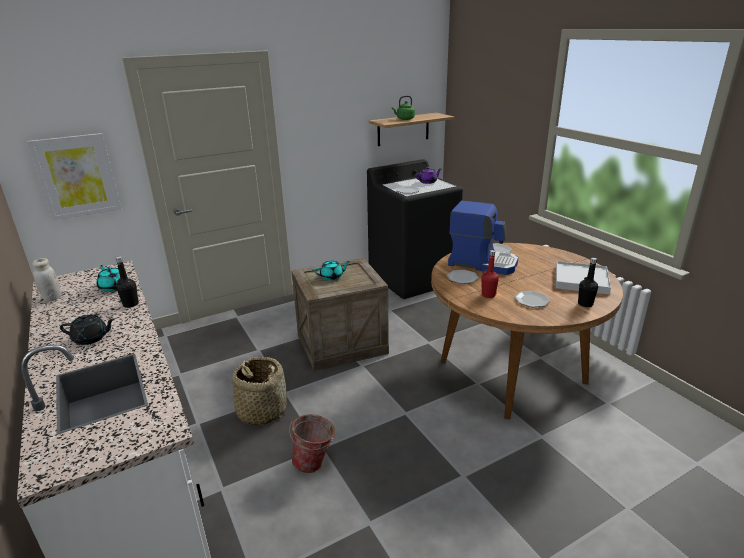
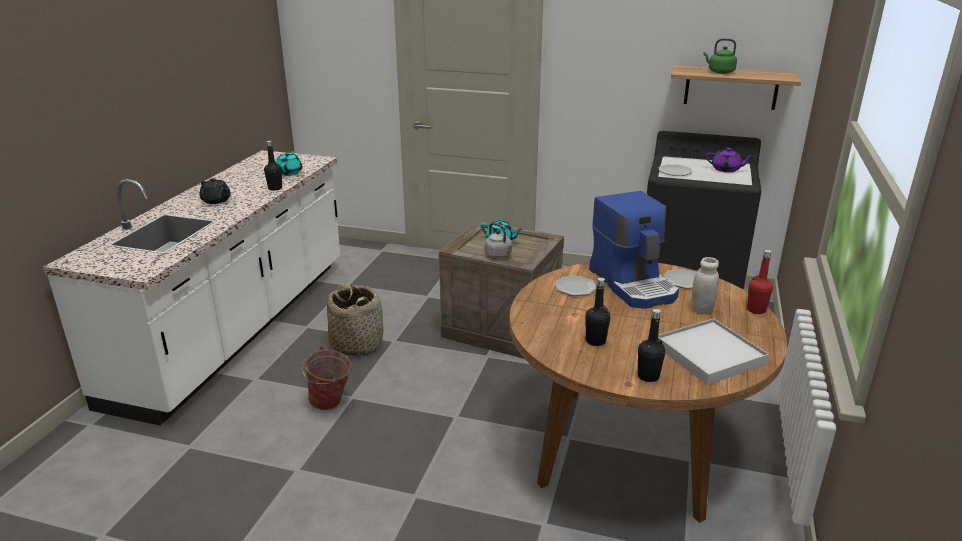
camera: 45 degrees right, 0 degrees up
(52, 298) = (248, 166): white jar -> white jar (702, 308)
(77, 176) = (338, 67): picture -> none
(351, 285) = (499, 255): none -> grey kettle
(488, 295) = (562, 314): red bottle -> red bottle (756, 310)
(531, 300) = (595, 341): plate -> black bottle

